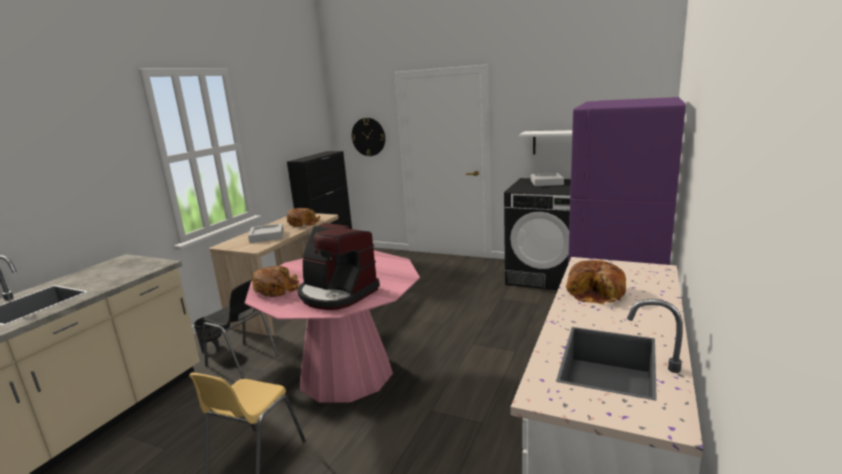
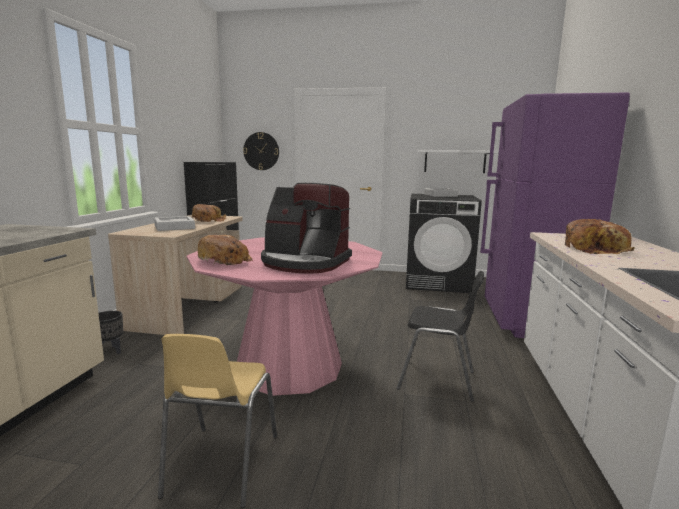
camera: 15 degrees left, 5 degrees down
(243, 361) = (155, 361): black chair -> black chair (437, 380)

